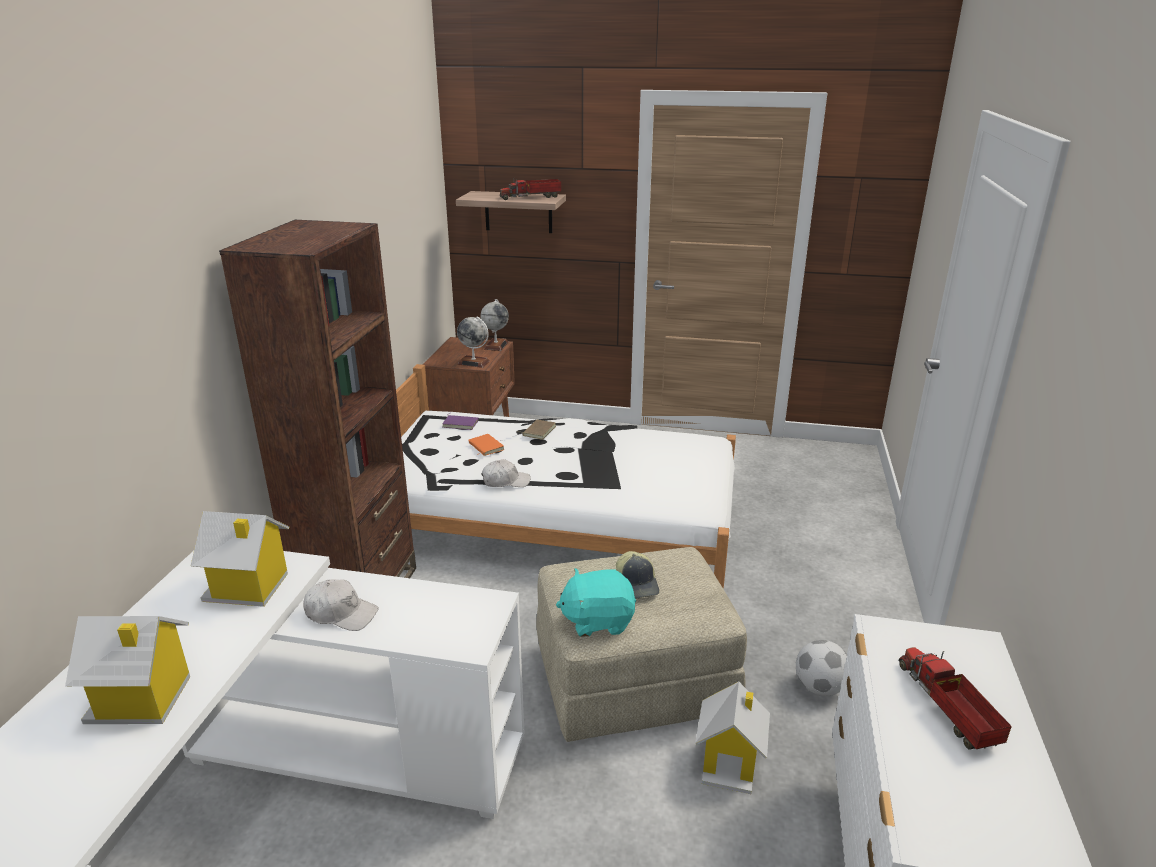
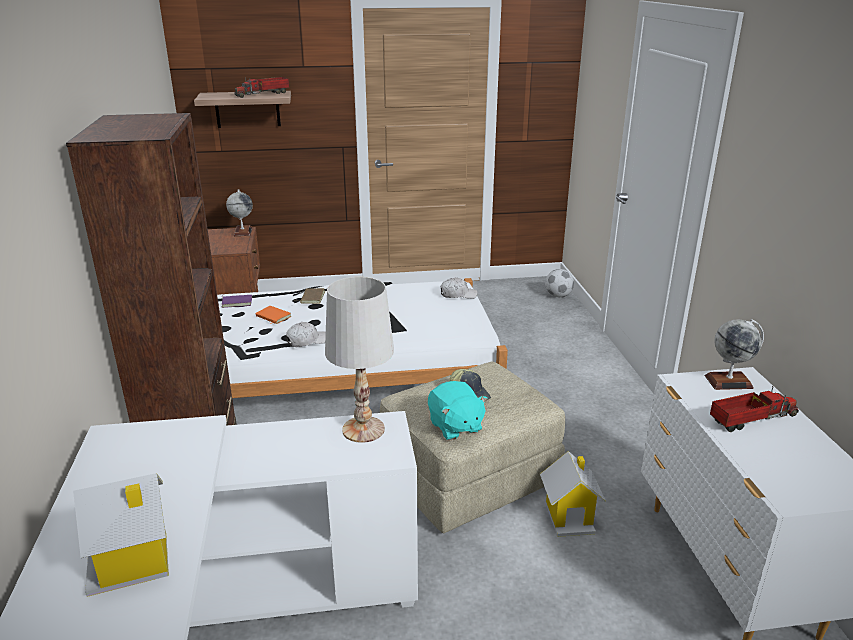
camera: 20 degrees left, 0 degrees up
(249, 588) = (168, 454): toy house -> none
(341, 613) = (264, 457): white cap -> white cap (458, 294)
(460, 605) = (364, 430): none -> white table lamp
(474, 362) = (232, 248): globe -> globe (728, 382)
(597, 620) = (455, 426): turquoise plush toy -> turquoise plush toy turned 90 degrees counterclockwise
(819, 687) = (605, 450): football -> football (558, 296)
(947, 708) = (751, 419): toy truck -> toy truck turned 105 degrees clockwise

